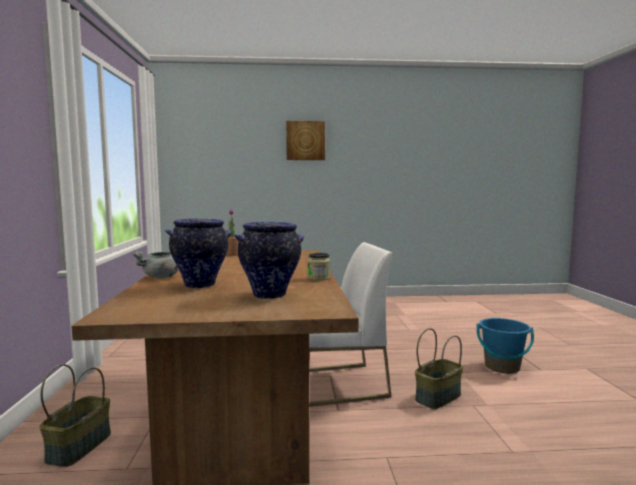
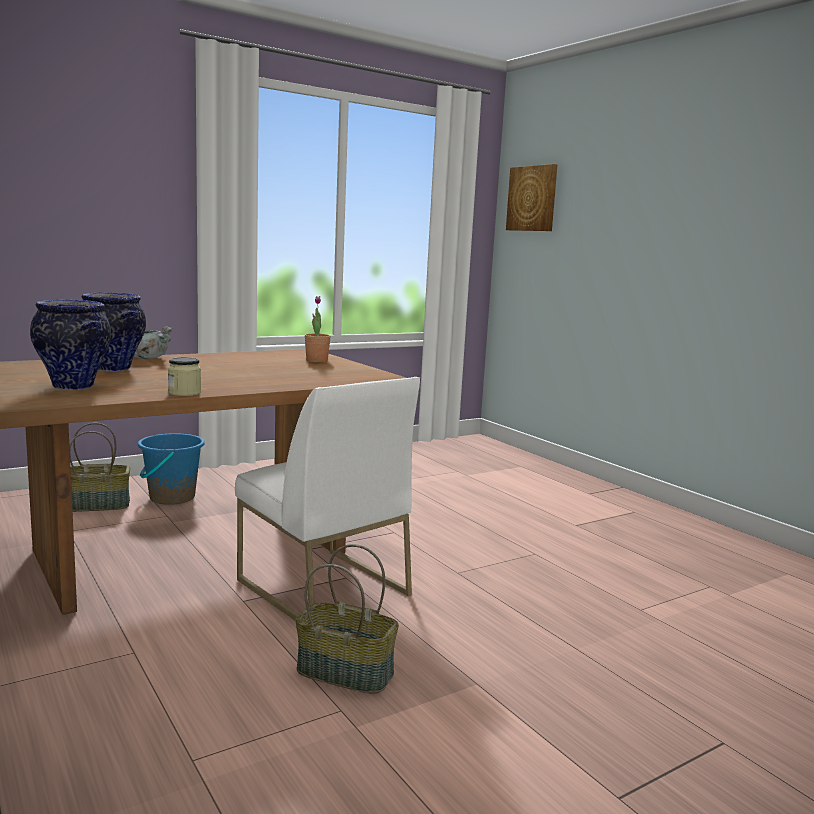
camera: 60 degrees right, 5 degrees up
(305, 140) = (697, 184): picture -> picture (532, 198)
(502, 367) = (566, 737): blue bucket -> blue bucket (171, 497)

